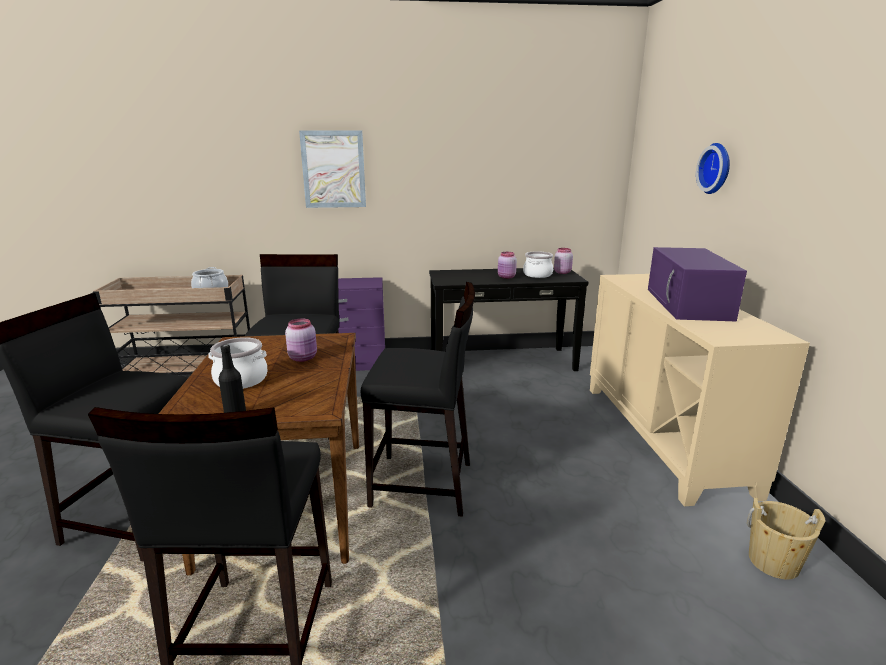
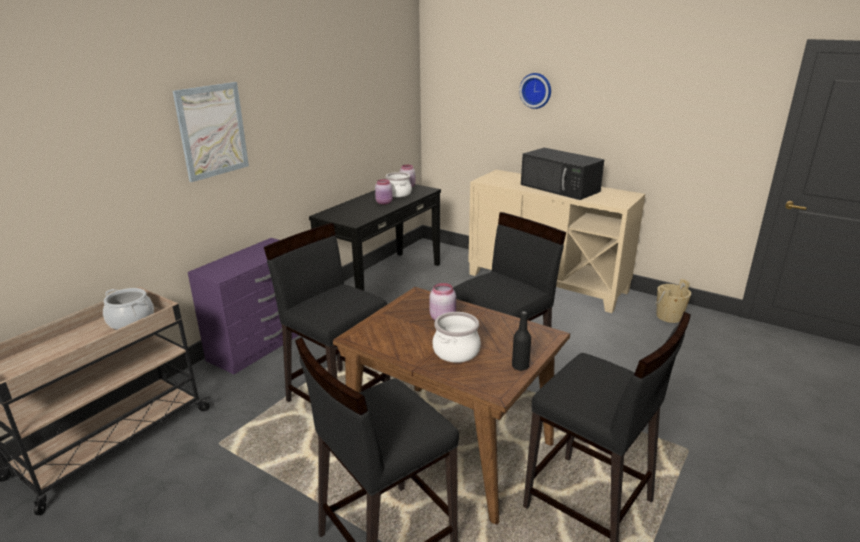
camera: 50 degrees left, 5 degrees up
(689, 304) = (561, 188): purple microwave -> black microwave

